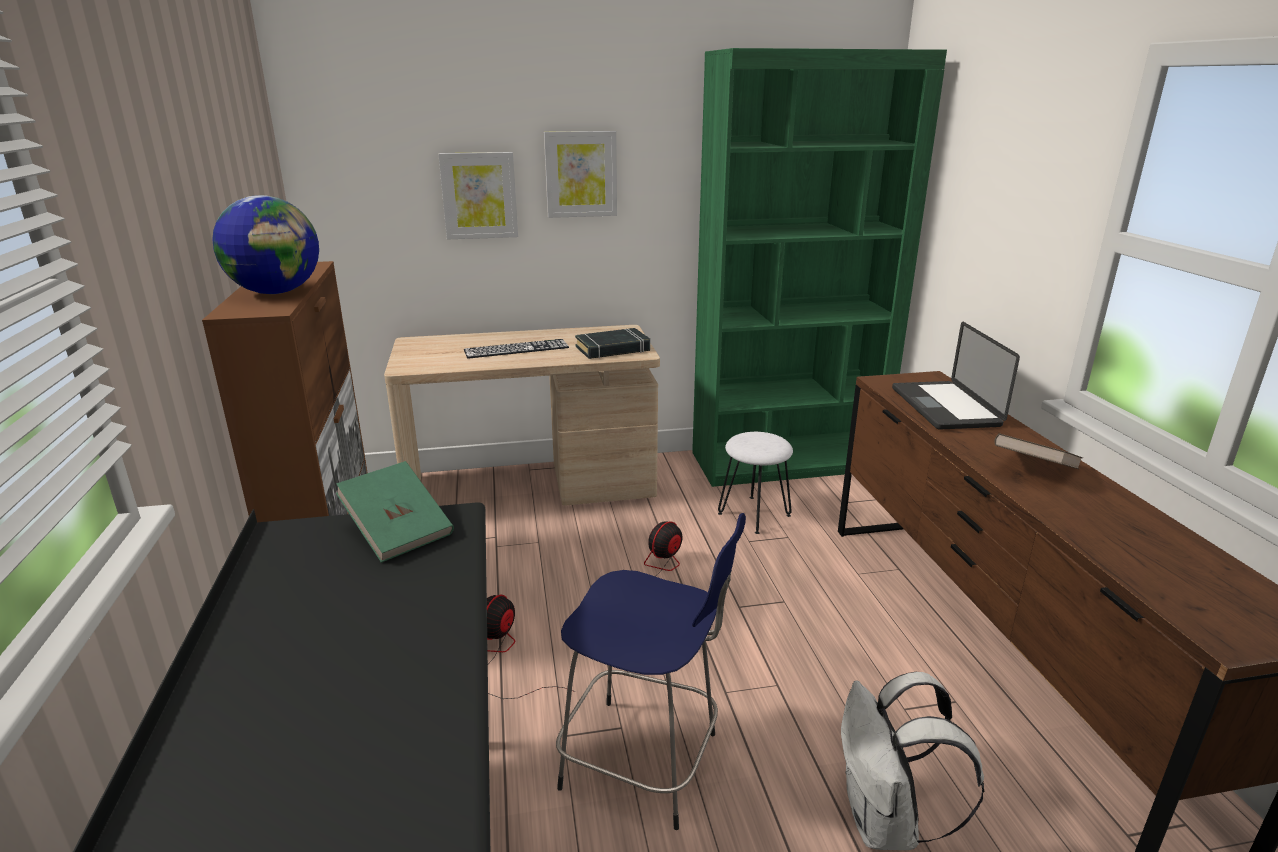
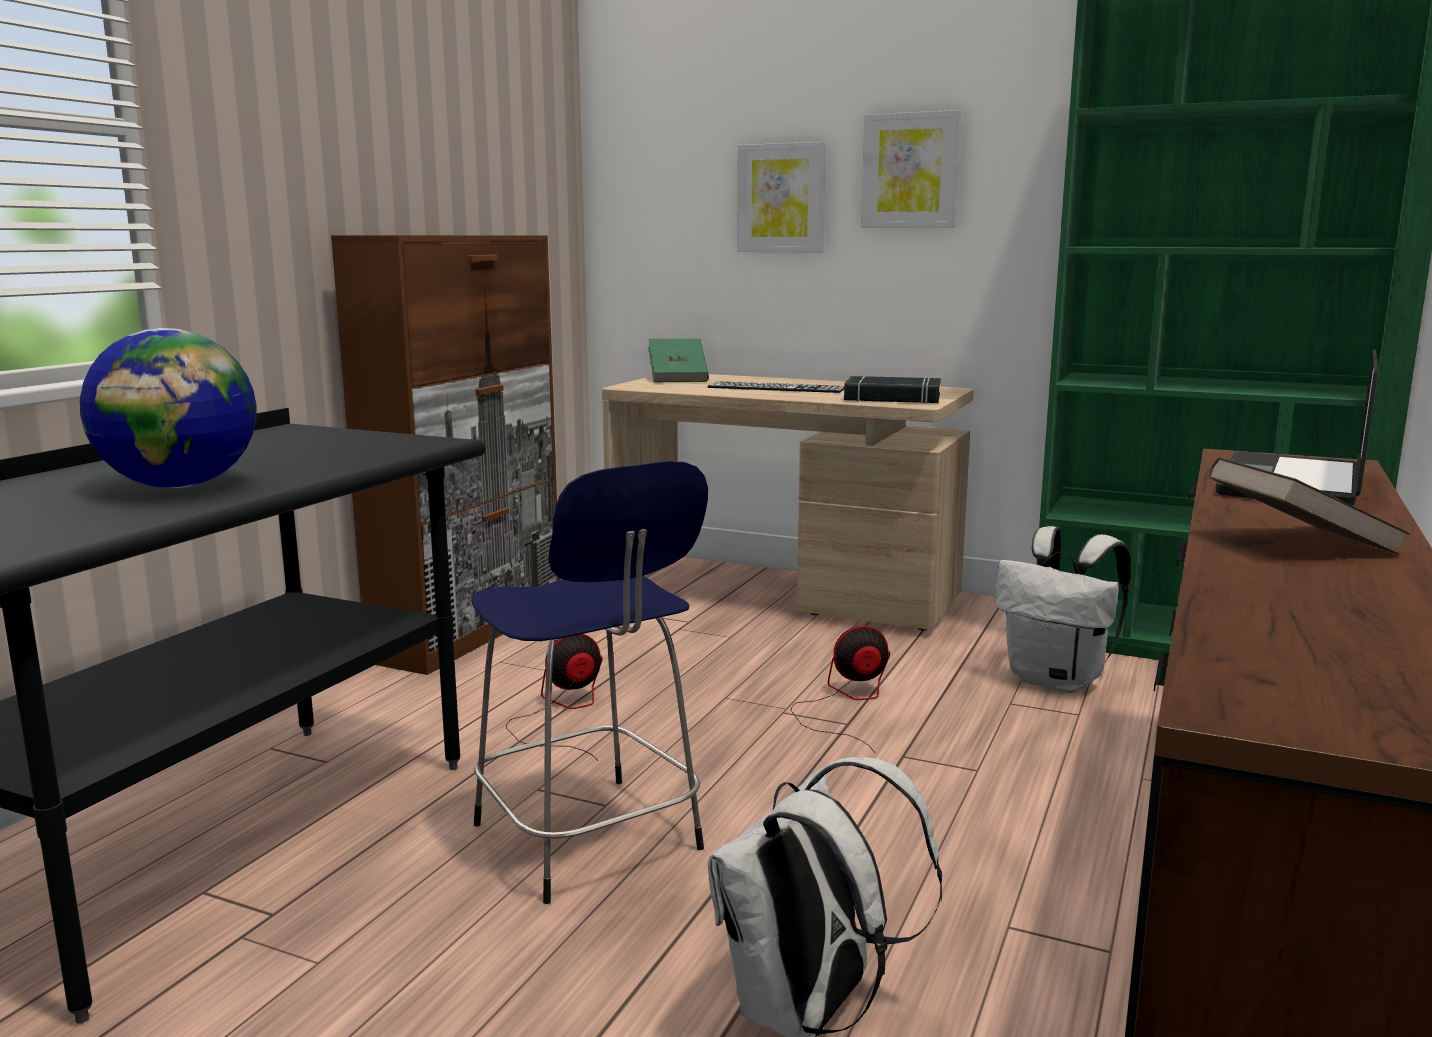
camera: 35 degrees right, 10 degrees down
(276, 292) = (434, 234): globe -> globe (181, 486)
(398, 531) = (373, 441): green book -> green book (678, 378)
(754, 514) = (1058, 681): white stool -> white backpack

